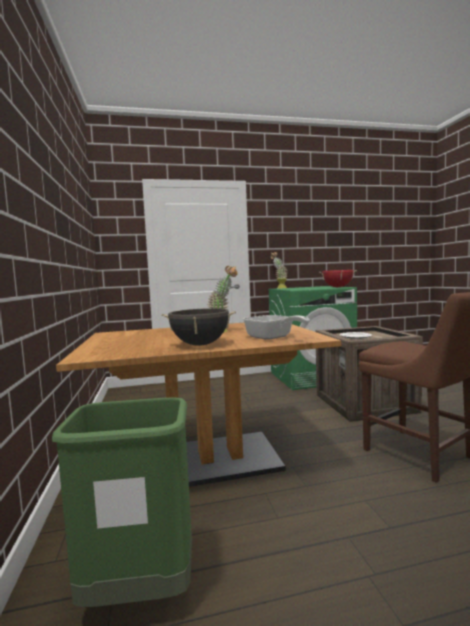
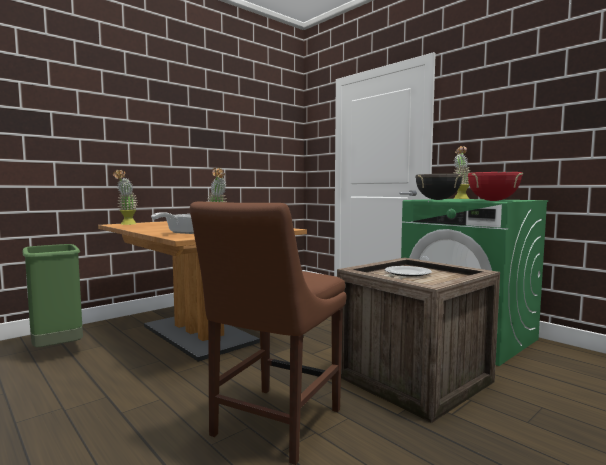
camera: 60 degrees right, 0 degrees up
(99, 353) = (126, 224): none -> potted plant
(200, 345) = (153, 229): black cooking pot -> black cooking pot (437, 199)

